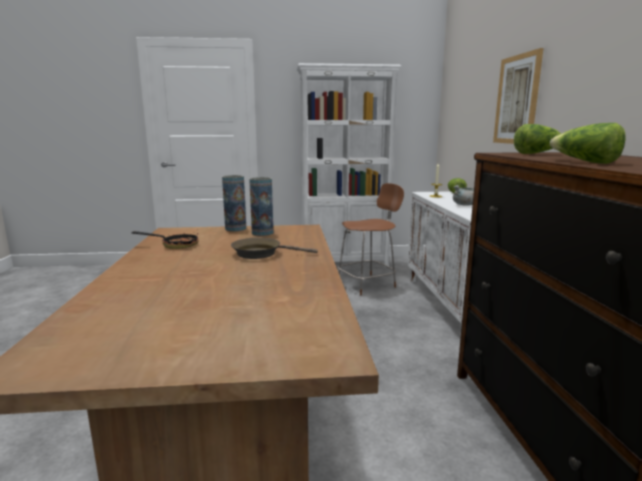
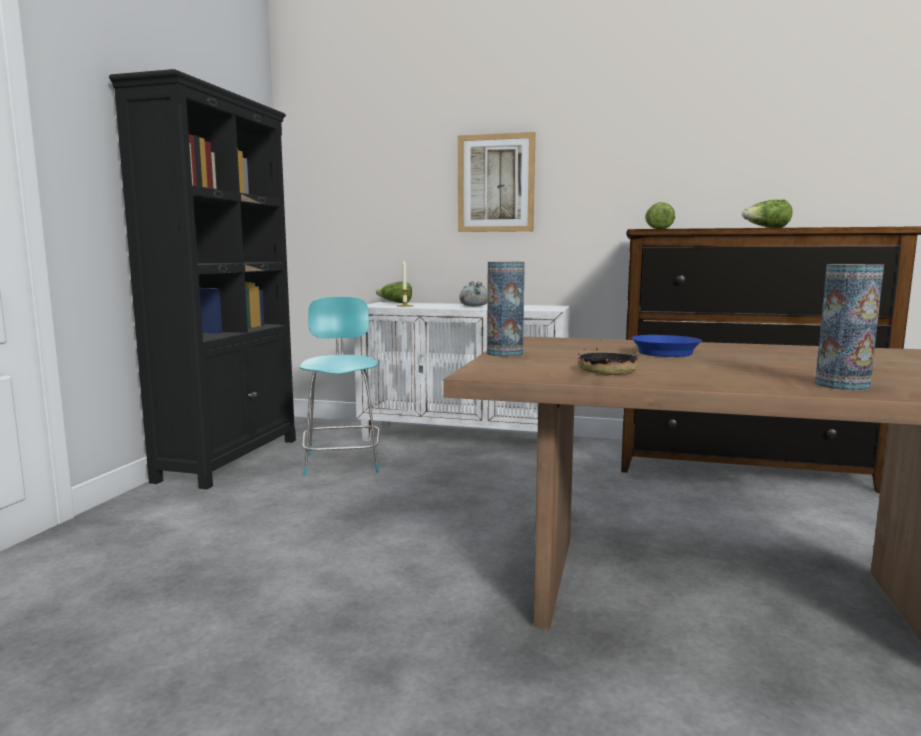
camera: 70 degrees left, 5 degrees down
(261, 253) = (665, 352): brown frying pan -> blue frying pan
(262, 233) = (546, 348): vase -> vase (842, 385)
(345, 263) = (230, 459): white bookcase -> black bookcase
(368, 284) = (342, 461): brown chair -> turquoise chair

